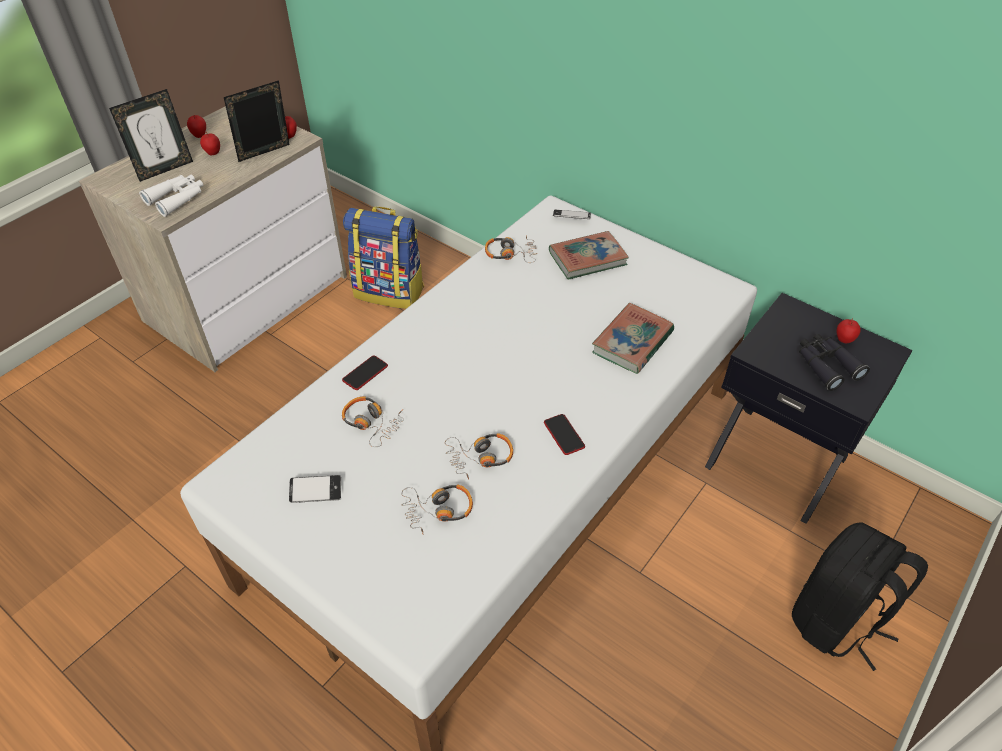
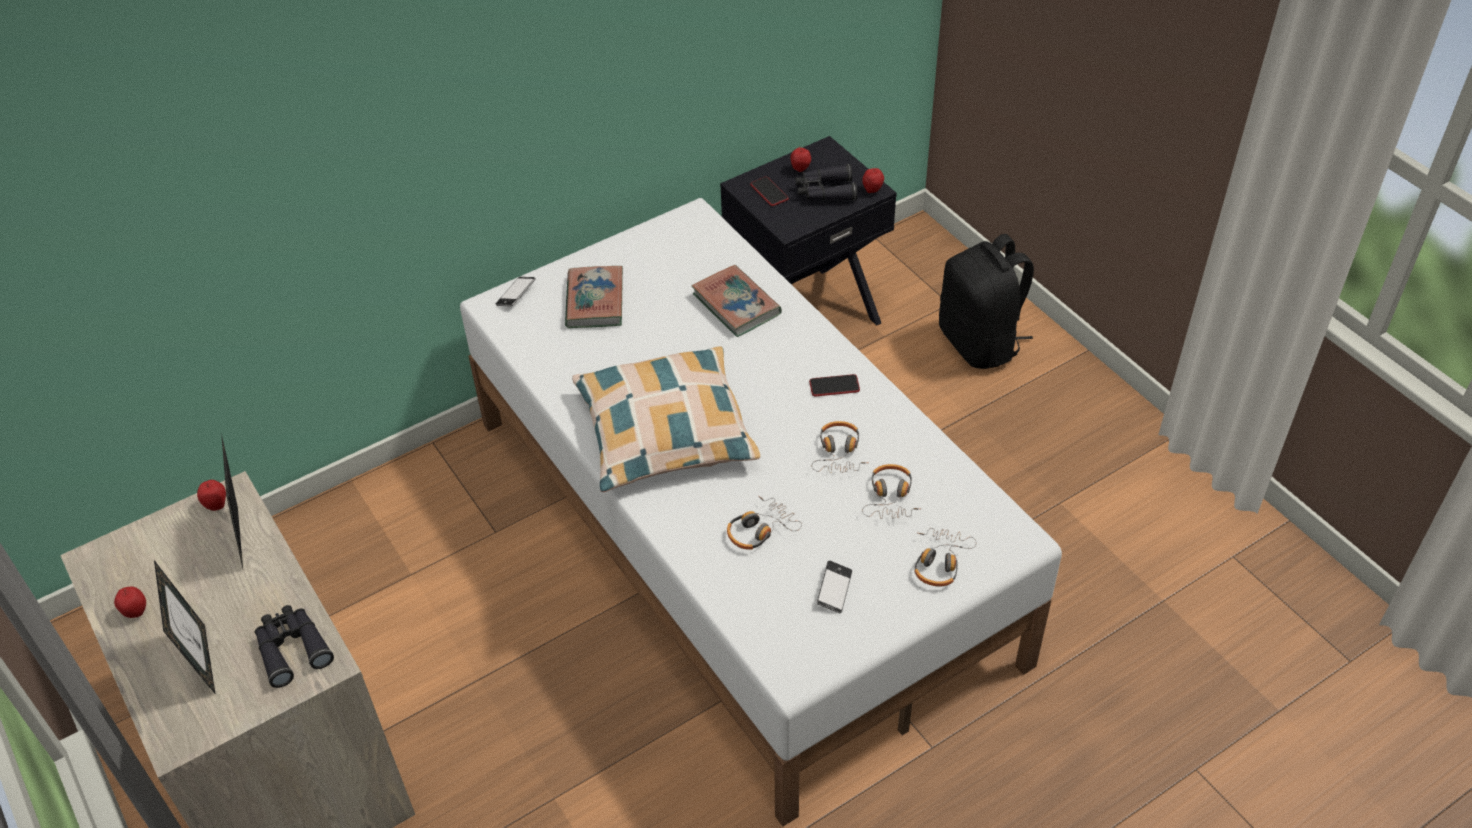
camera: 70 degrees left, 0 degrees up
(177, 199) = (292, 648): white binoculars -> black binoculars
(213, 153) = (200, 598): apple -> apple (872, 190)
(365, 373) = (684, 524): phone -> phone (769, 192)
(390, 291) = (371, 579): backpack -> none
(462, 336) = (665, 431): none -> pillow
(511, 254) = (551, 360): headphones -> headphones (940, 562)

